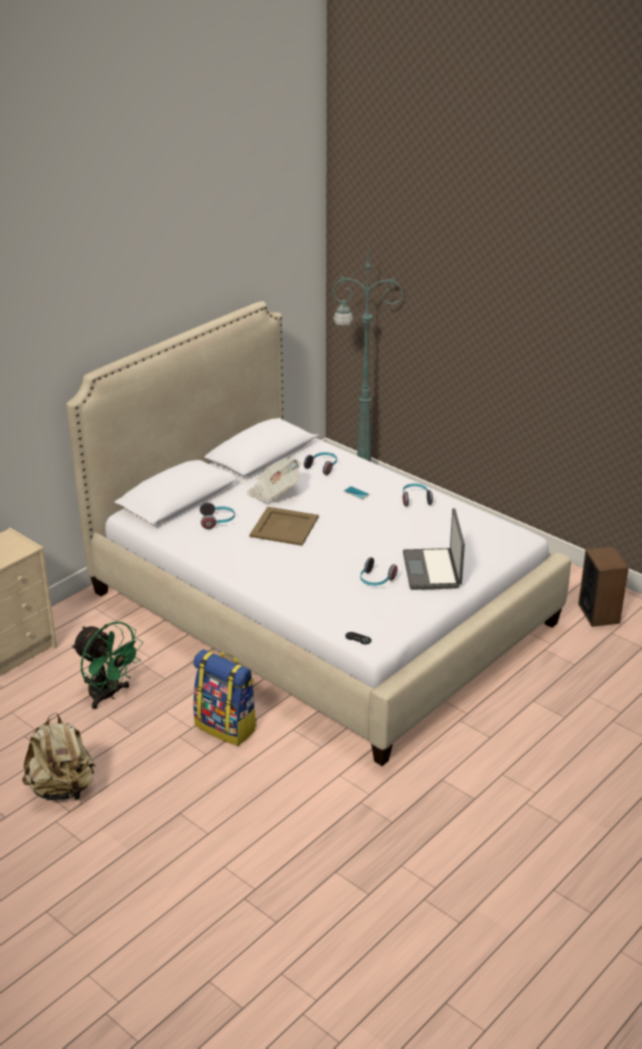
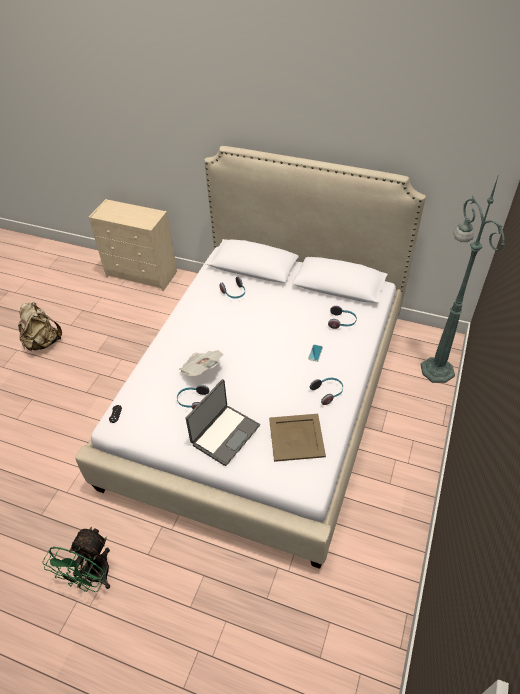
camera: 70 degrees right, 15 degrees up
(108, 695) = (127, 329): green fan -> green fan (93, 577)
(227, 726) = (115, 392): backpack -> none
(274, 492) = (288, 308): newspaper -> newspaper (202, 369)
(285, 526) = (244, 328): beige tray -> beige tray (297, 438)
(433, 570) = (224, 434): laptop -> laptop turned 150 degrees clockwise
(599, 613) = (354, 603): speaker -> none

